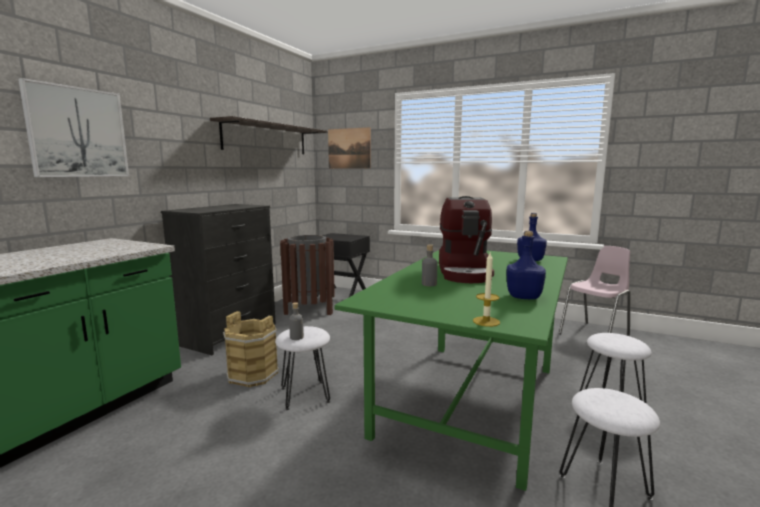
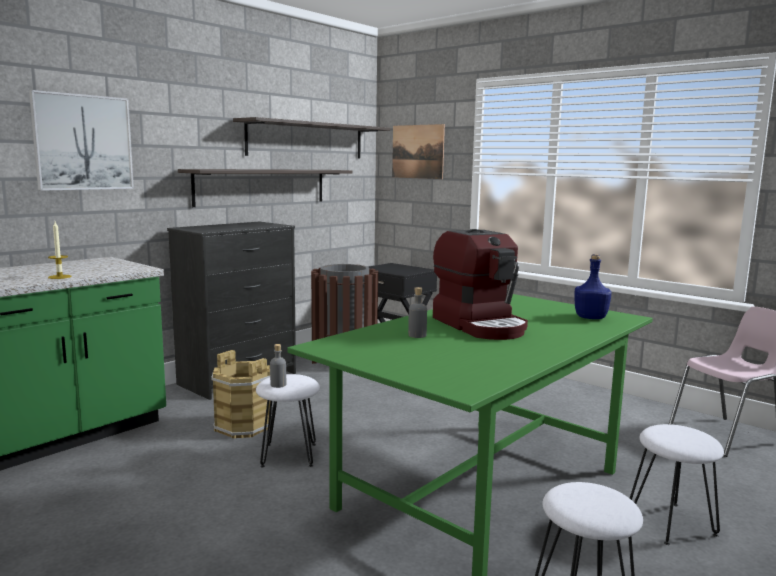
camera: 15 degrees right, 0 degrees up
(235, 175) = (262, 186): none -> shelf
(465, 272) = (481, 325): coffee machine -> coffee machine turned 45 degrees counterclockwise
(486, 321) = (428, 380): candle -> candle (59, 277)
(523, 297) = (511, 360): blue bottle -> none

